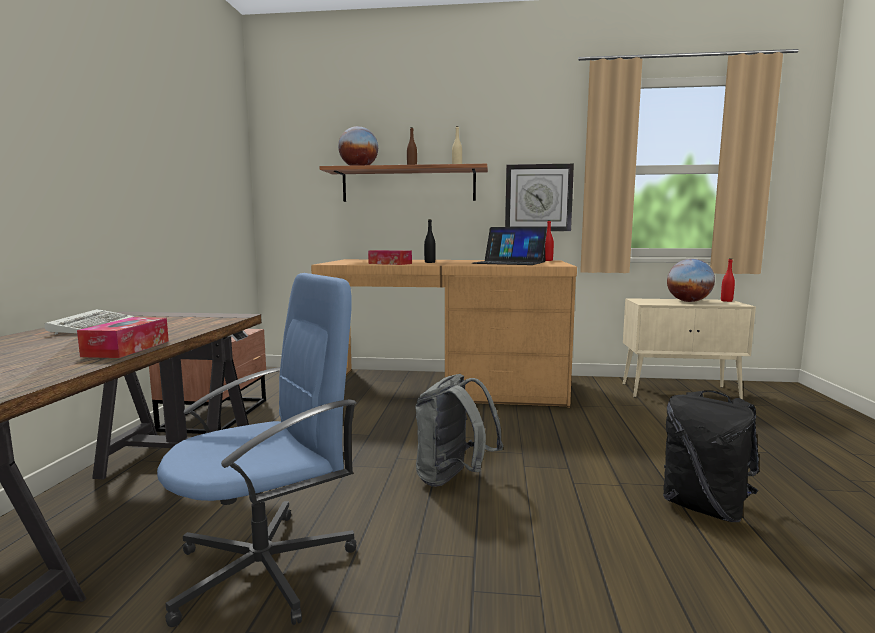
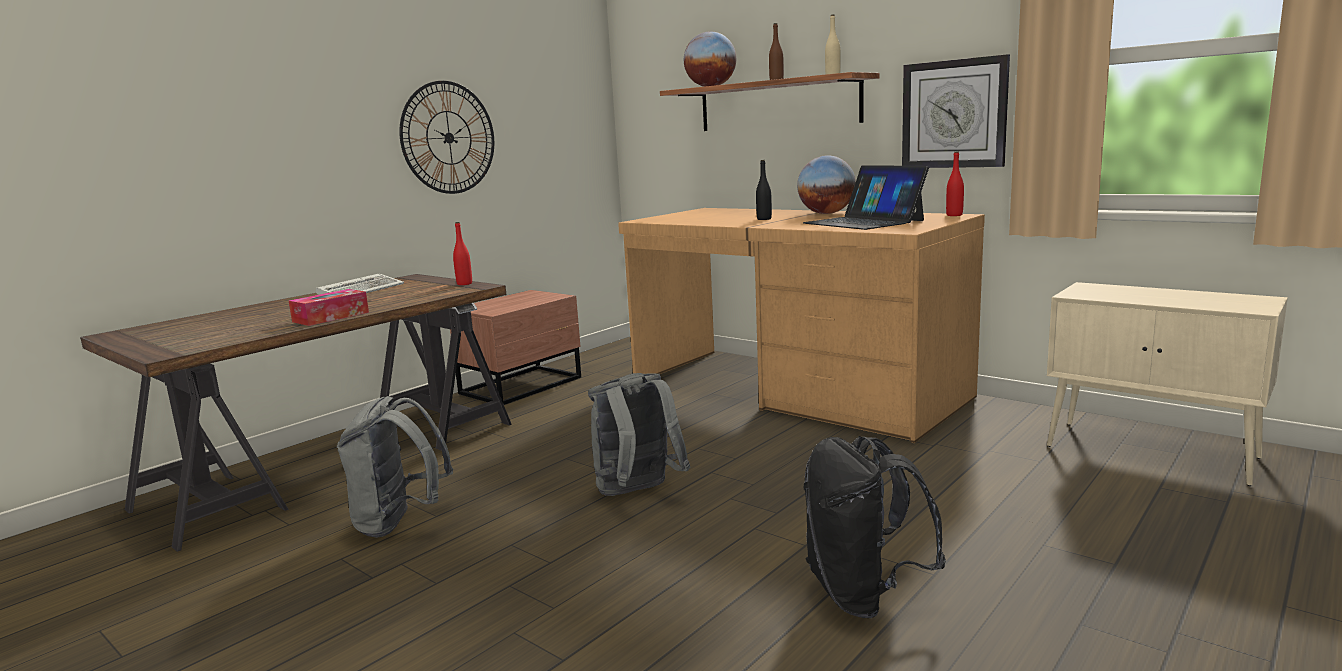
camera: 35 degrees right, 5 degrees up
(145, 180) = (448, 138): none -> wall clock
(266, 568) = (400, 523): blue office chair -> grey backpack
(390, 263) = (704, 222): tissue box -> none
(688, 301) = (1171, 296): globe -> globe (826, 213)
(726, 301) = (1261, 299): red bottle -> red bottle (464, 284)

